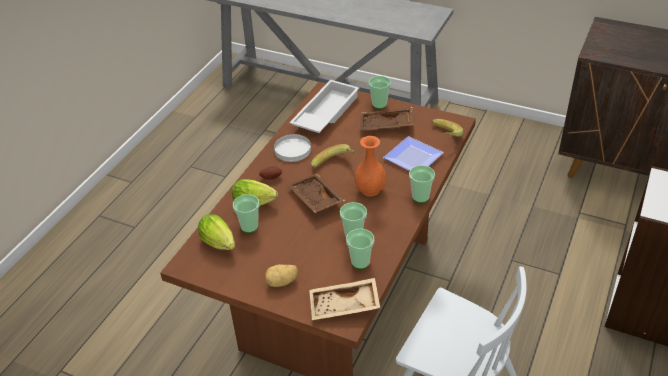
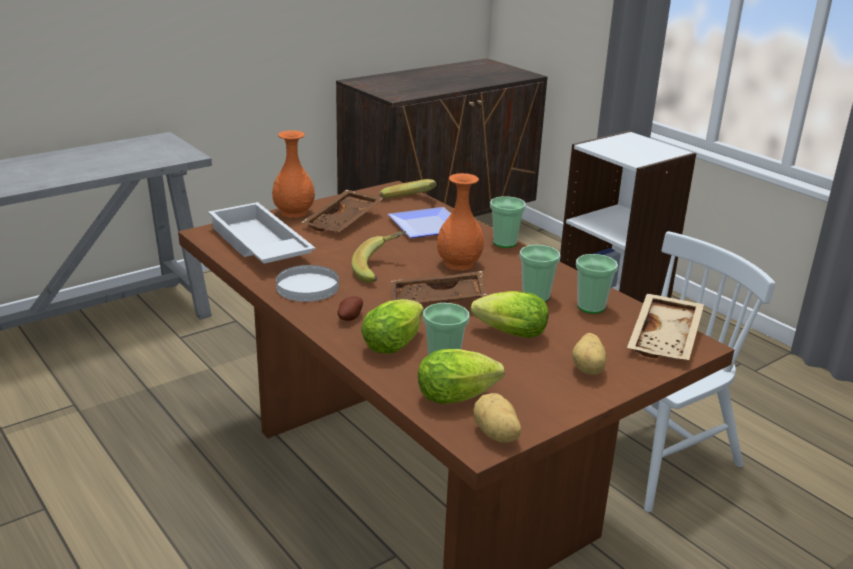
camera: 65 degrees left, 15 degrees down
(193, 268) = (495, 435): none -> potato
(298, 238) = (507, 333): none -> lettuce
(379, 104) = (294, 213): cup -> orange vase

